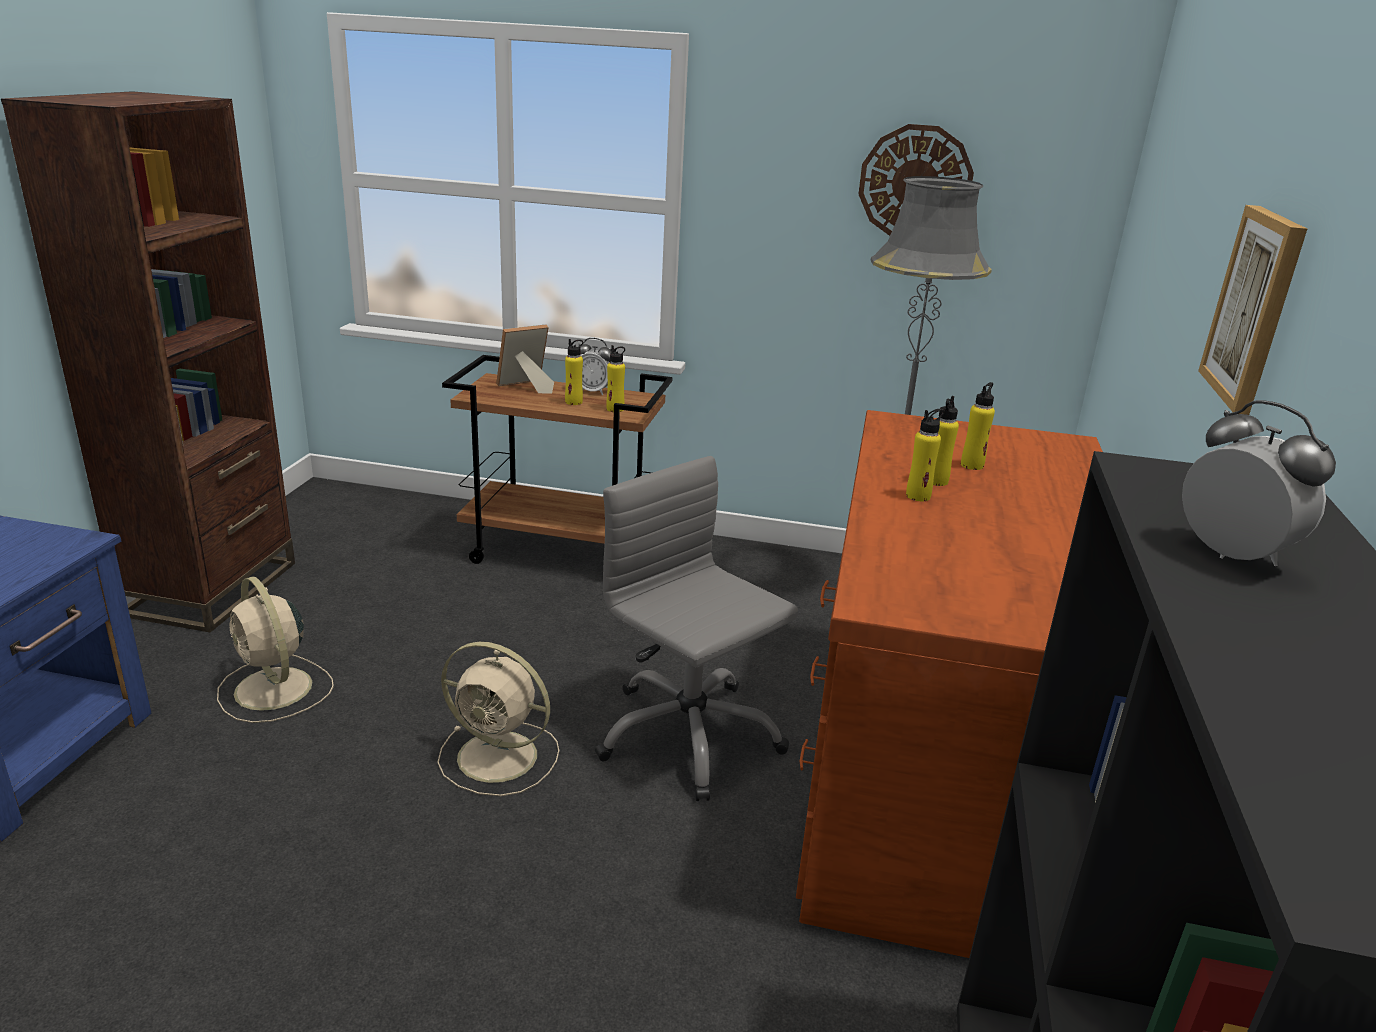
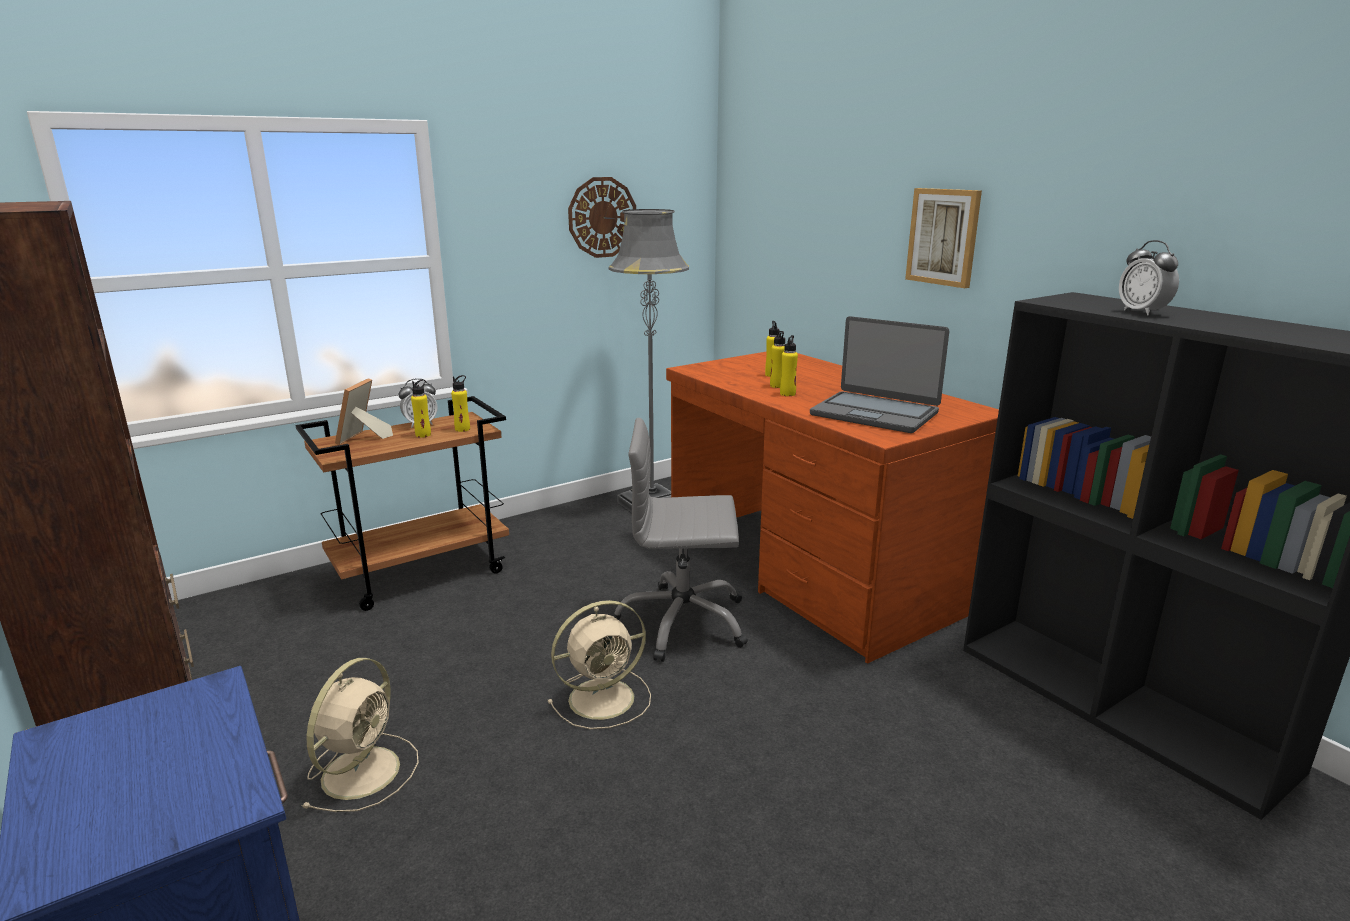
camera: 45 degrees left, 5 degrees down
(275, 690) = (363, 770): beige fan -> beige fan turned 75 degrees counterclockwise
(959, 570) = (875, 413): none -> laptop
(1232, 555) = (1142, 312): alarm clock -> alarm clock turned 120 degrees counterclockwise

